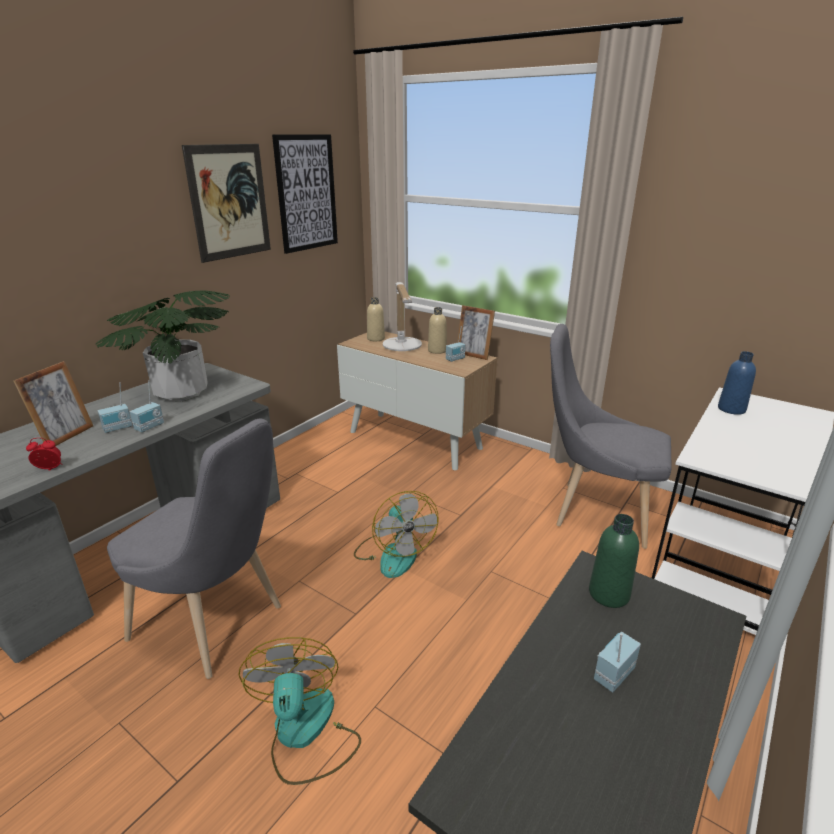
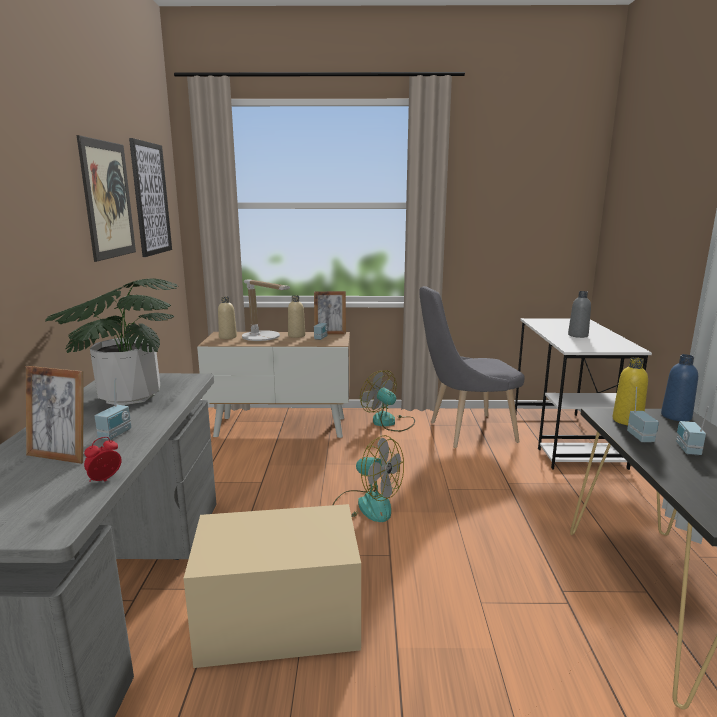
camera: 35 degrees left, 10 degrees down
(66, 436) = (61, 455): picture frame -> picture frame turned 120 degrees clockwise
(150, 427) = (153, 424): radio -> radio (641, 437)
(215, 625) = (279, 619): grey chair -> beige storage box
(305, 734) = (457, 646): fan -> fan (389, 422)
(609, 594) = (627, 420): green bottle -> yellow bottle
(731, 409) = (545, 326): blue bottle -> blue bottle (676, 416)
(752, 438) = (578, 335): none -> grey bottle

